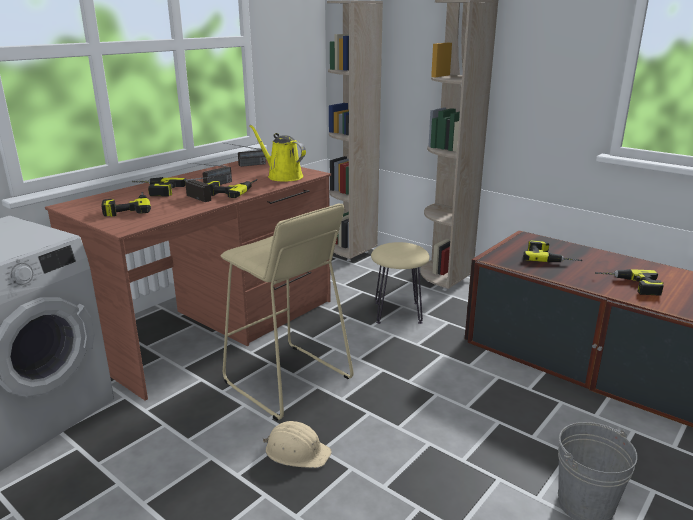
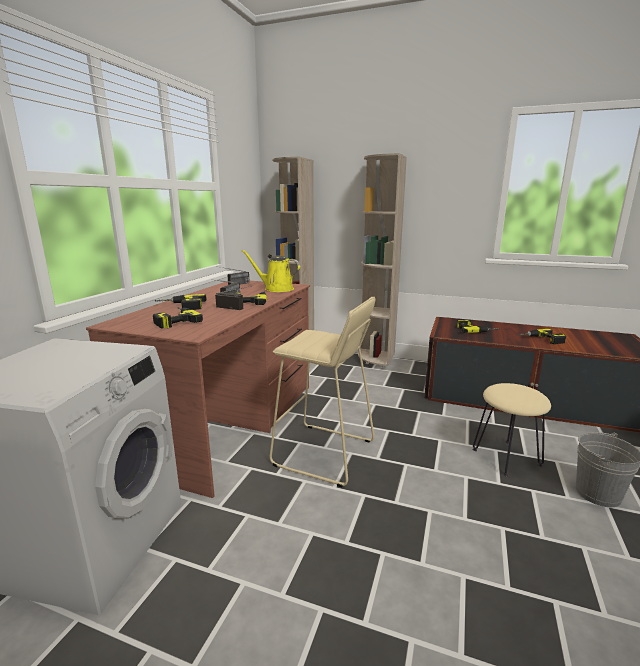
camera: 20 degrees left, 5 degrees down
(297, 451) = (378, 508): beige hard hat -> none
(398, 312) = (364, 388): beige stool -> beige stool (506, 457)

